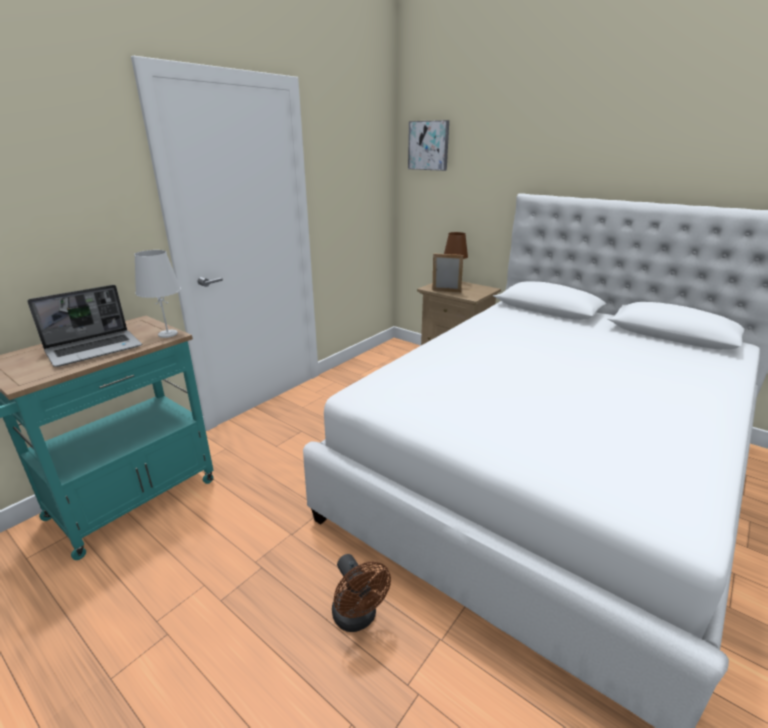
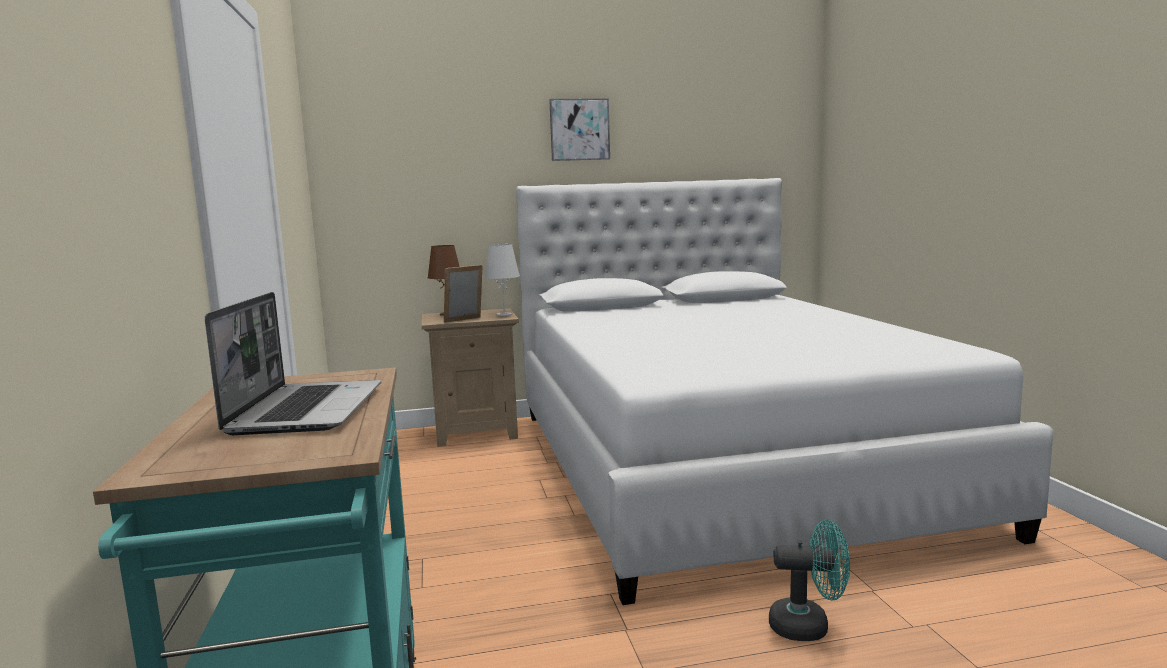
camera: 50 degrees left, 15 degrees down
(167, 334) = (358, 375): white table lamp -> white table lamp (504, 314)
(358, 618) = (808, 626): brown fan -> turquoise fan
(429, 145) = (368, 136): picture -> picture (579, 130)

